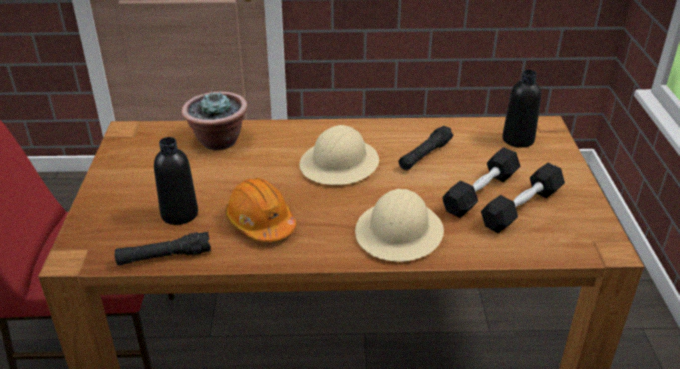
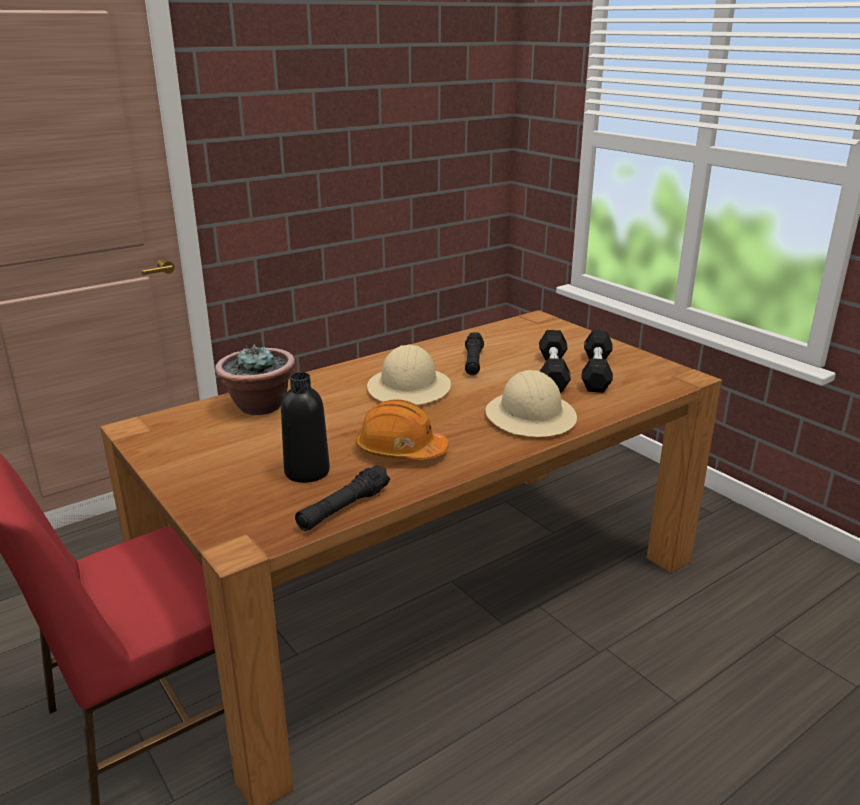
camera: 35 degrees left, 10 degrees down
(518, 139) = (530, 332): black bottle -> none

